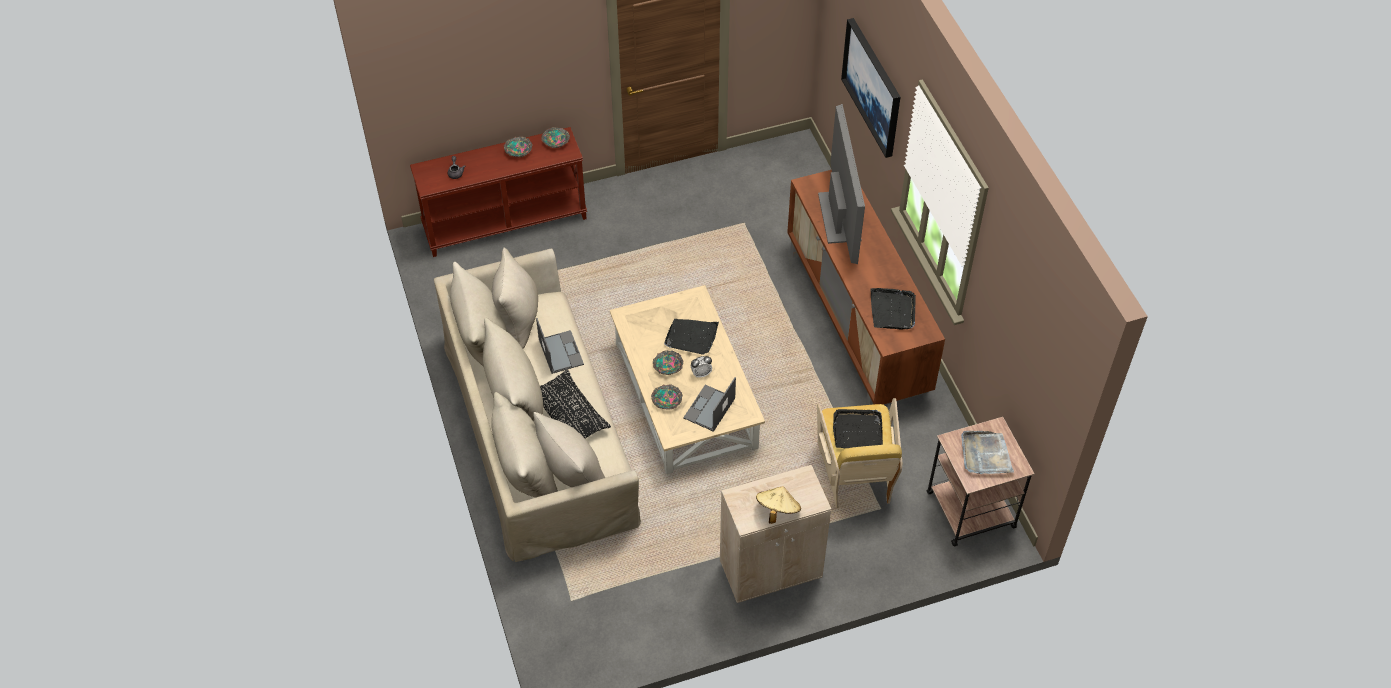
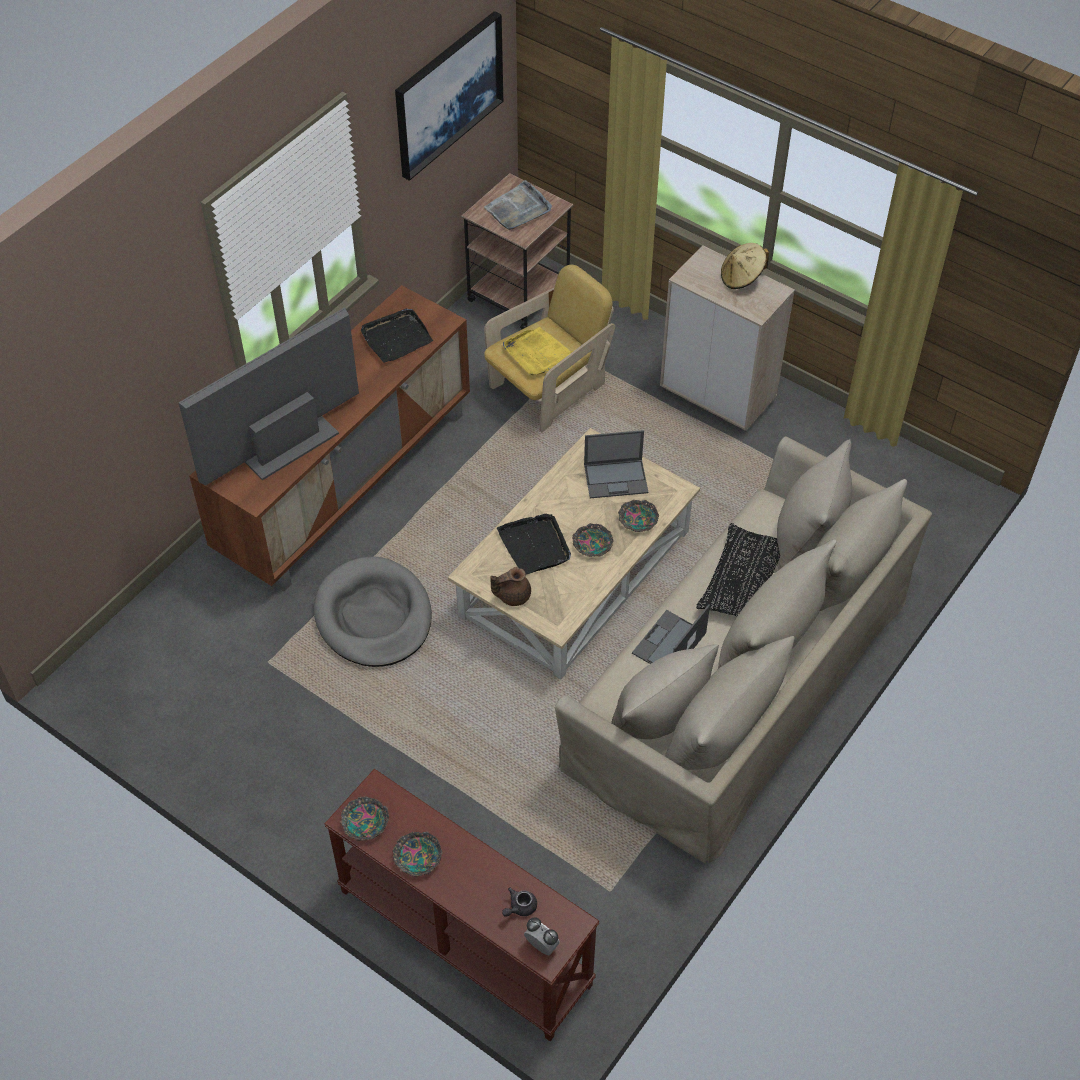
camera: 125 degrees left, 0 degrees up
(664, 306) = (512, 595): none -> brown teapot
(701, 373) = (577, 510): alarm clock -> alarm clock (541, 945)
(736, 282) = (373, 616): none -> grey dog bed
(857, 430) = (537, 353): black tray -> yellow tray
(873, 87) = (130, 381): picture -> picture (448, 94)

